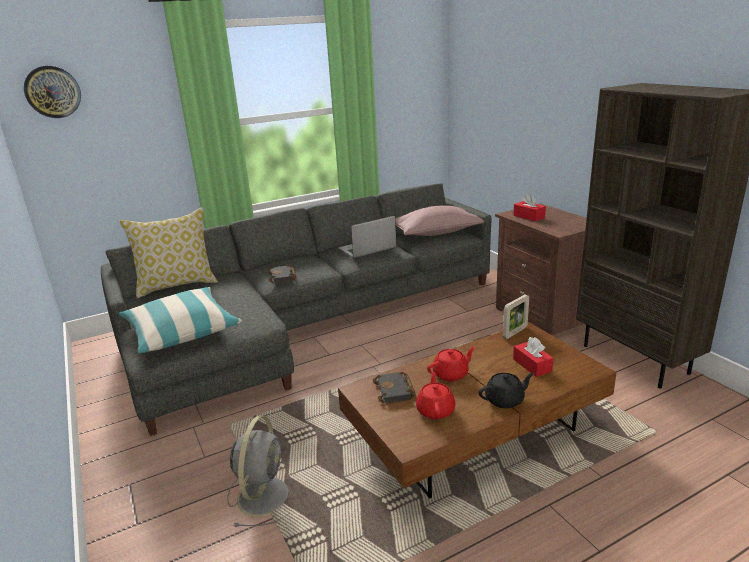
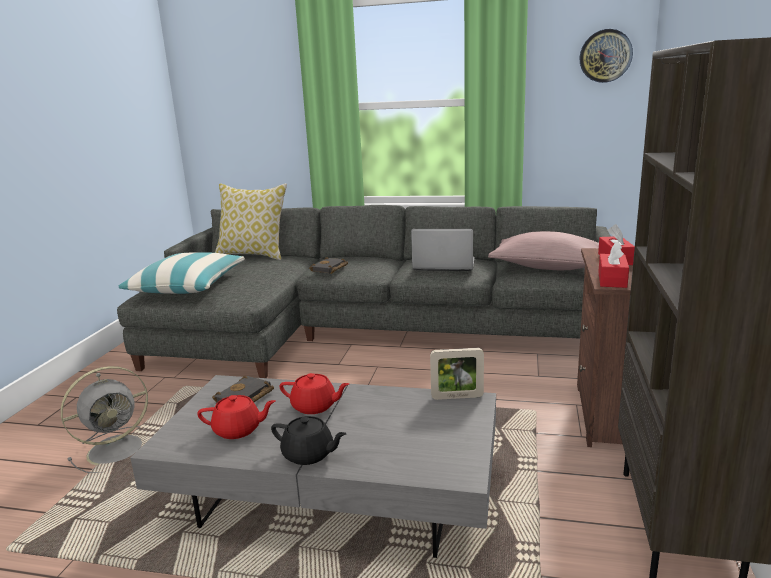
camera: 40 degrees right, 5 degrees down
(53, 92) = (208, 66): wall clock -> wall clock (605, 56)
(435, 410) = (238, 430): red teapot -> red teapot turned 45 degrees clockwise
(475, 434) = (333, 497): brown coffee table -> grey coffee table
(532, 365) = (405, 437): red tissue box -> red tissue box (612, 279)

